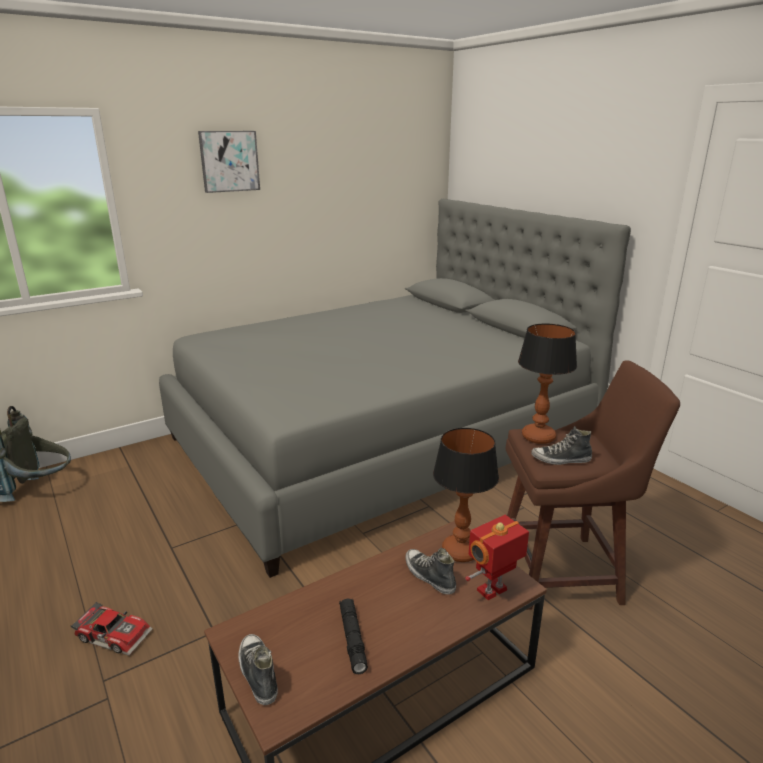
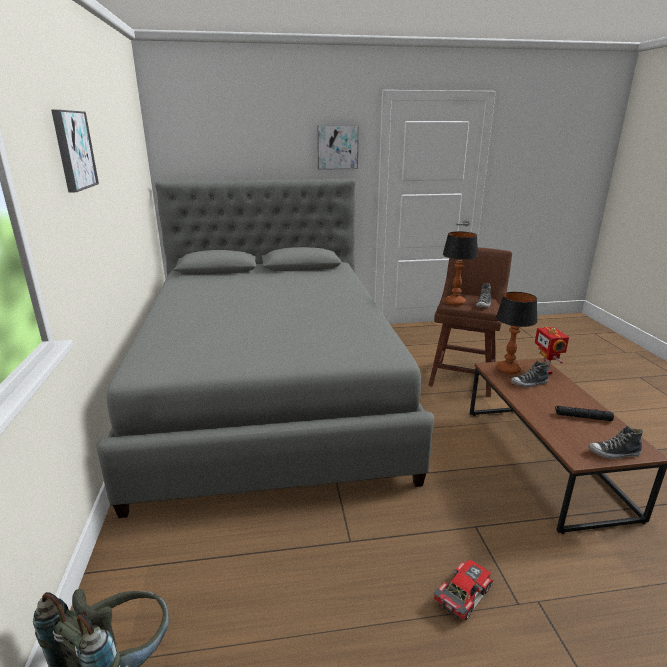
camera: 65 degrees left, 0 degrees up
(623, 176) = (337, 147): none -> picture

